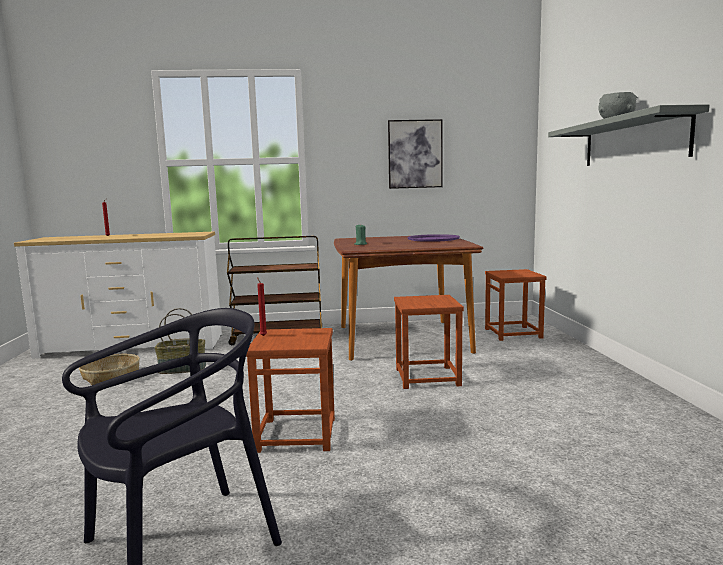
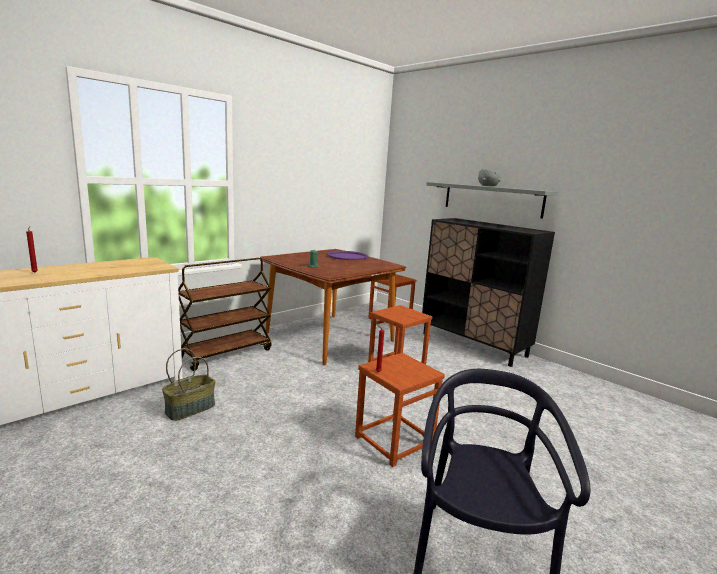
camera: 40 degrees left, 5 degrees up
(111, 376) = (121, 439): basket -> none
(415, 154) = (315, 183): picture -> none
(595, 374) = (473, 345): none -> black cabinet

